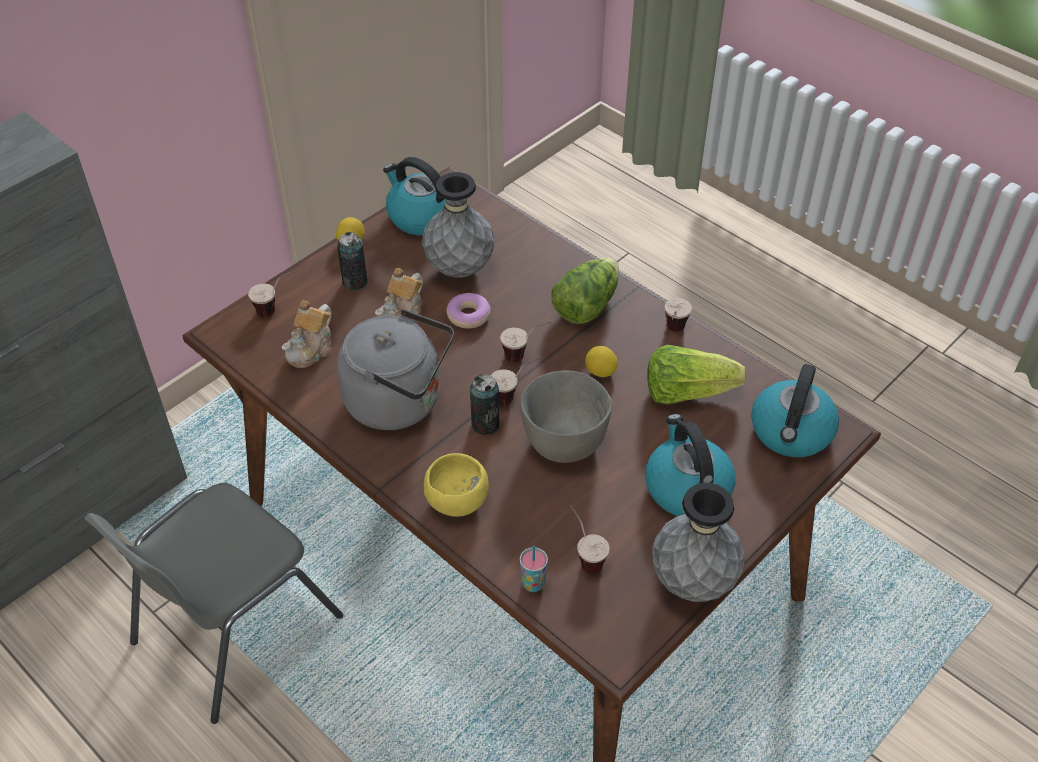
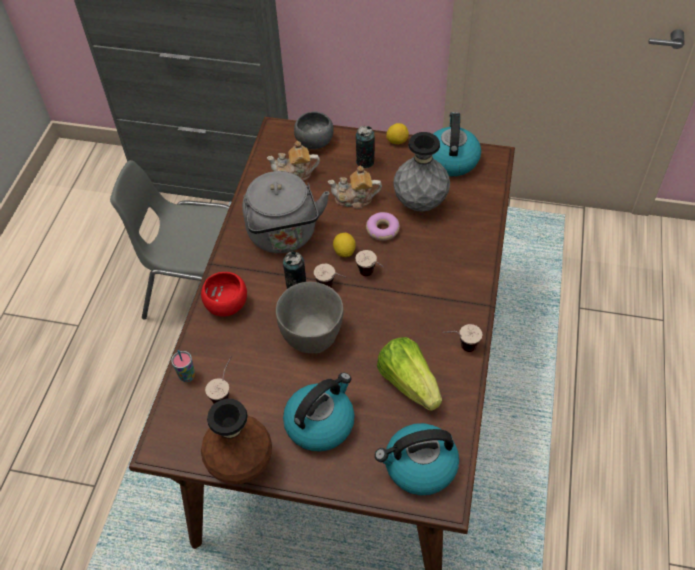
camera: 60 degrees right, 5 degrees up
(276, 308) = (314, 141): cup -> grey bowl
(456, 499) = (227, 304): yellow bowl -> red bowl
(586, 304) = (445, 285): lettuce -> none
(600, 372) = (388, 324): lemon -> lemon (344, 252)
(692, 582) = (241, 464): grey vase -> brown vase

